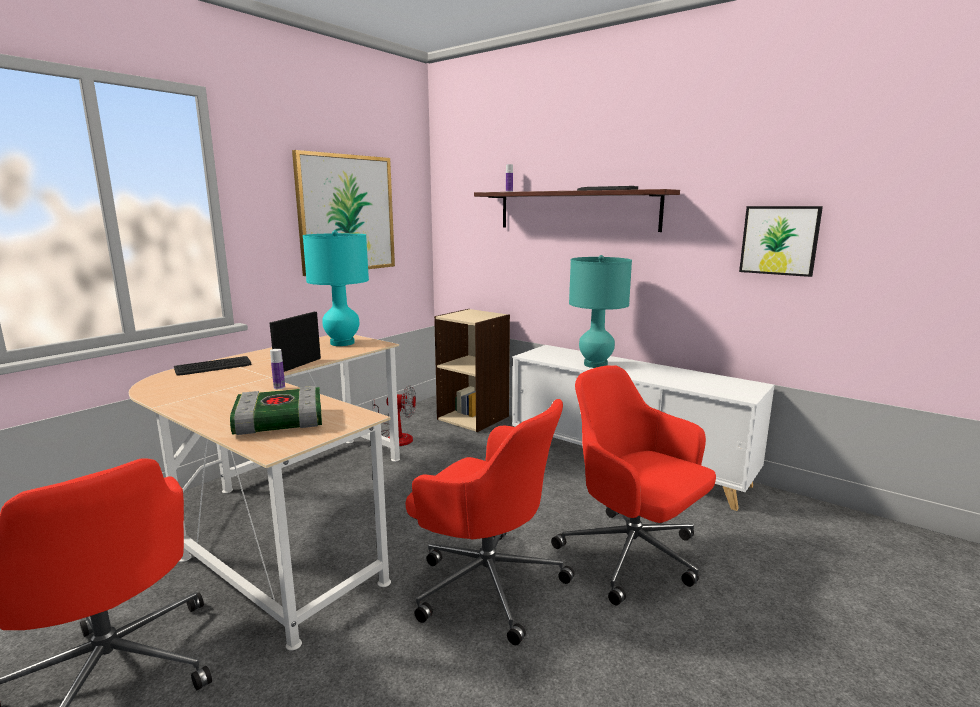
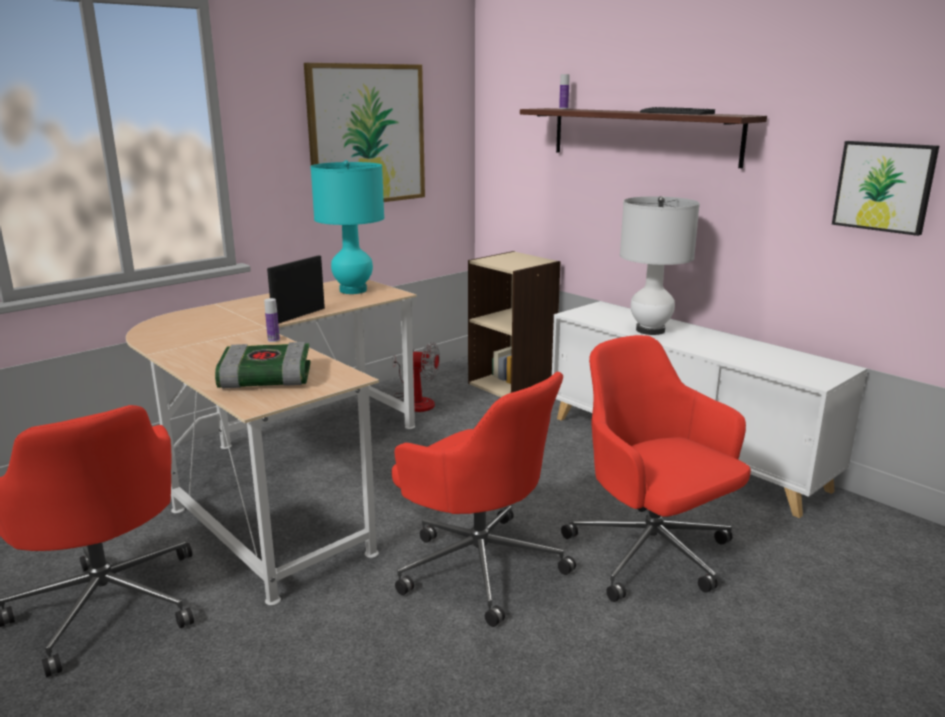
camera: 10 degrees right, 5 degrees up
(213, 367) = (211, 313): keyboard -> none
(595, 364) = (650, 330): turquoise table lamp -> white table lamp

